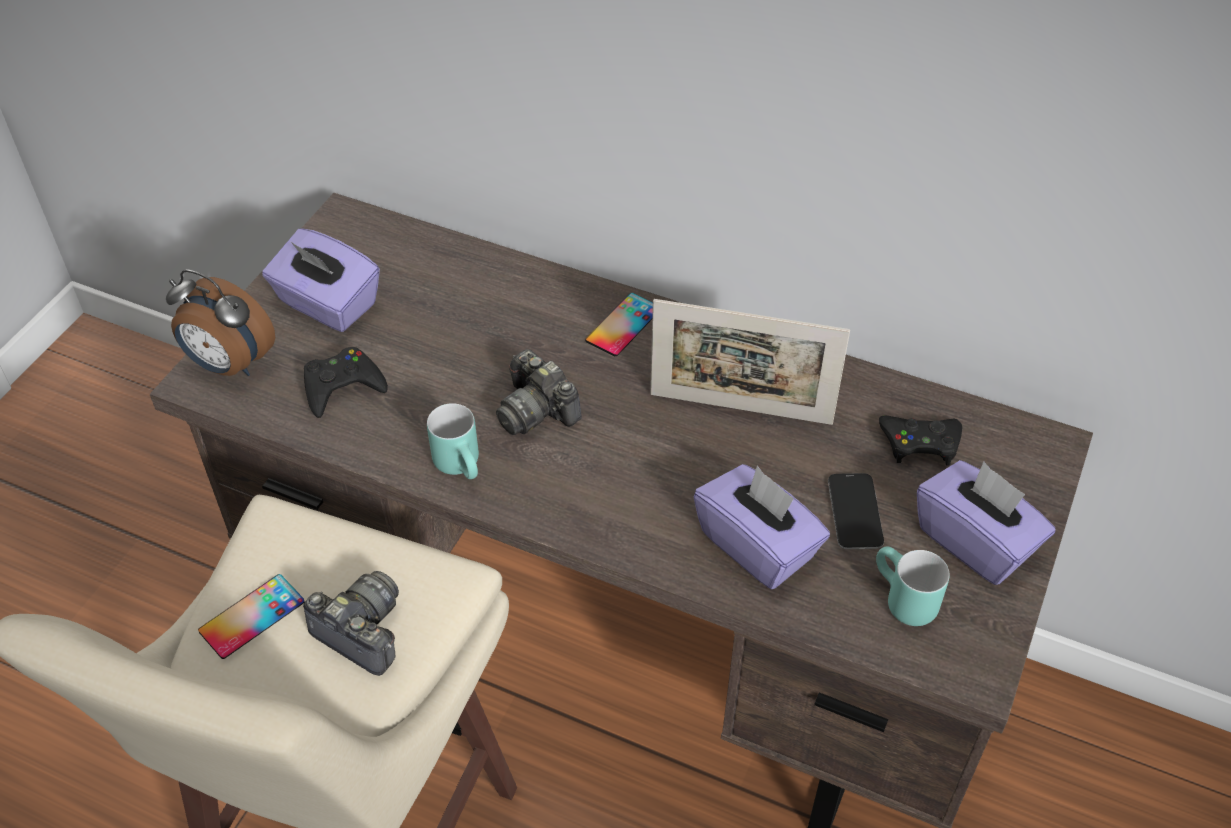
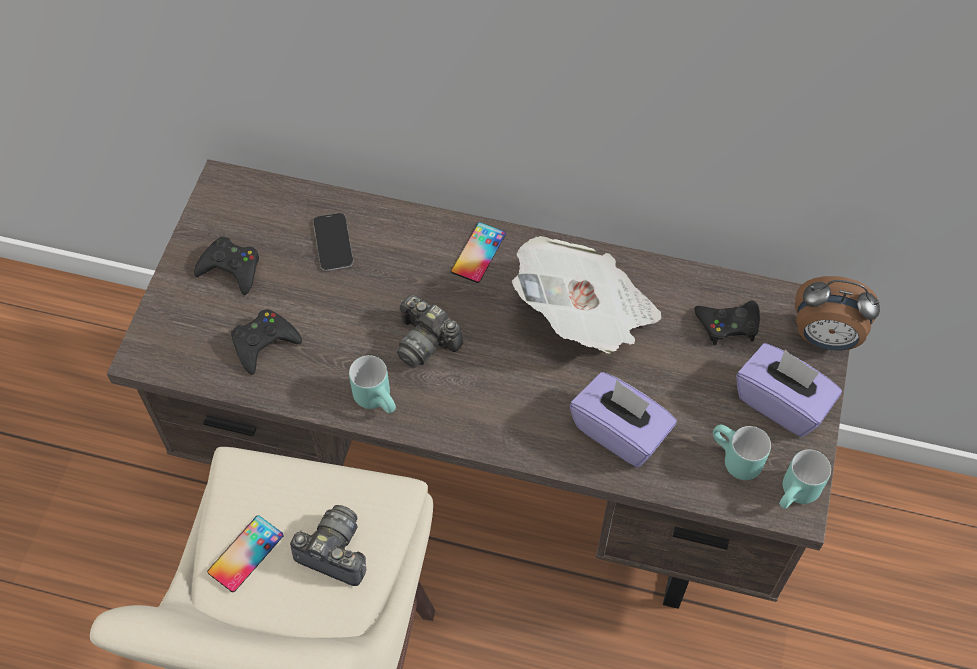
camera: 10 degrees left, 10 degrees up
(229, 365) = (165, 337): alarm clock -> alarm clock (825, 338)
(327, 304) = (231, 269): purple tissue box -> black game controller
(740, 408) = (585, 315): picture frame -> newspaper
(855, 512) = (688, 392): phone -> phone (333, 243)
(980, 656) = (797, 496): none -> turquoise mug

